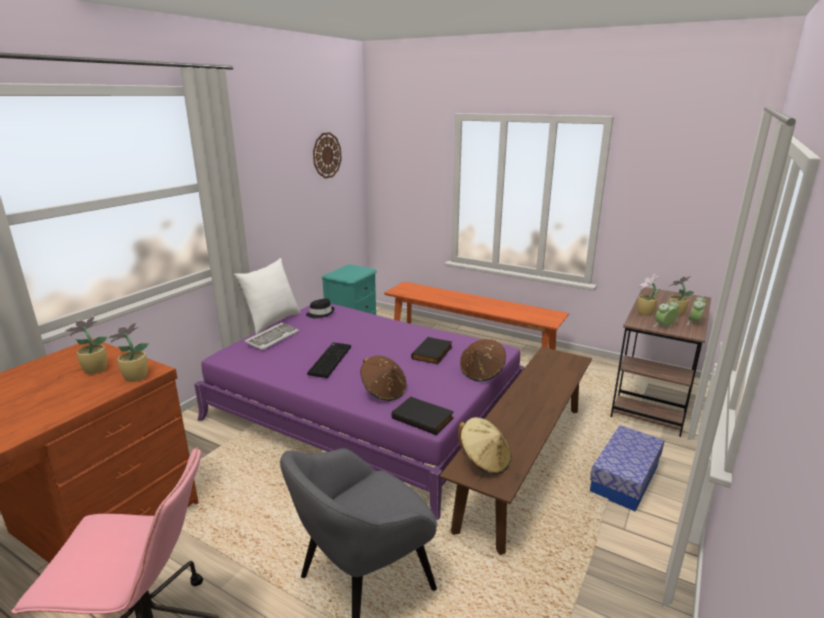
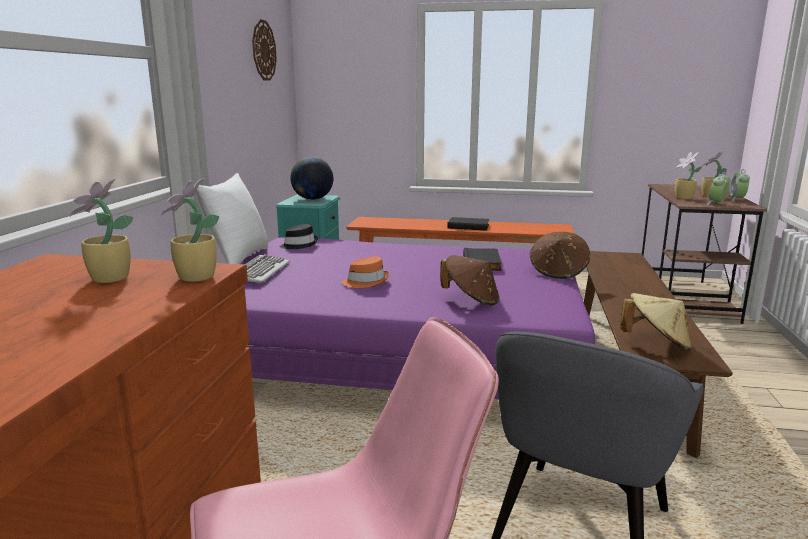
camera: 20 degrees left, 5 degrees down
(329, 360) = (366, 281): keyboard -> orange hat
(352, 272) = (312, 199): none -> globe
(423, 418) = (550, 314): black book -> black book (469, 226)
(624, 479) = (735, 365): storage box -> none

